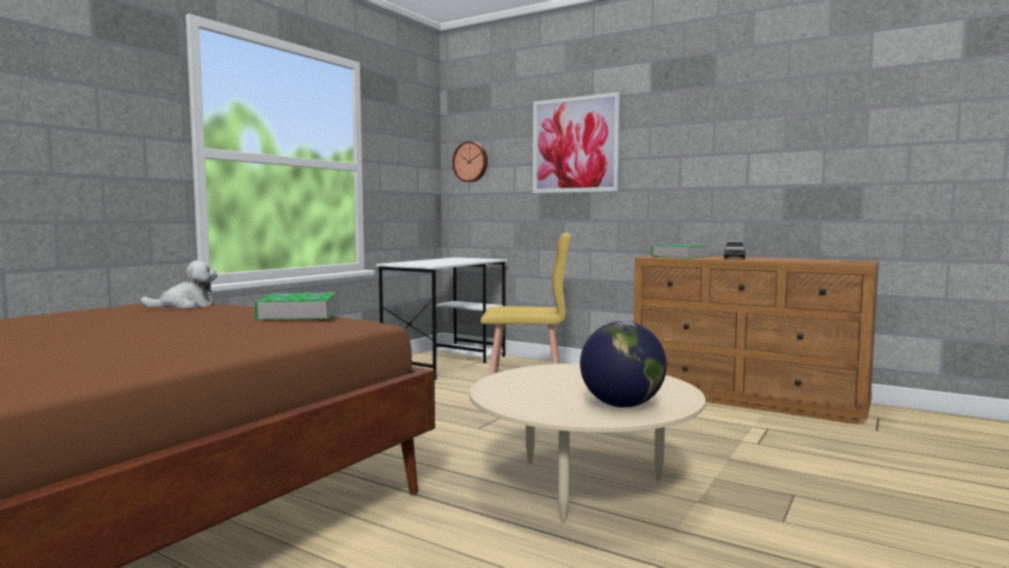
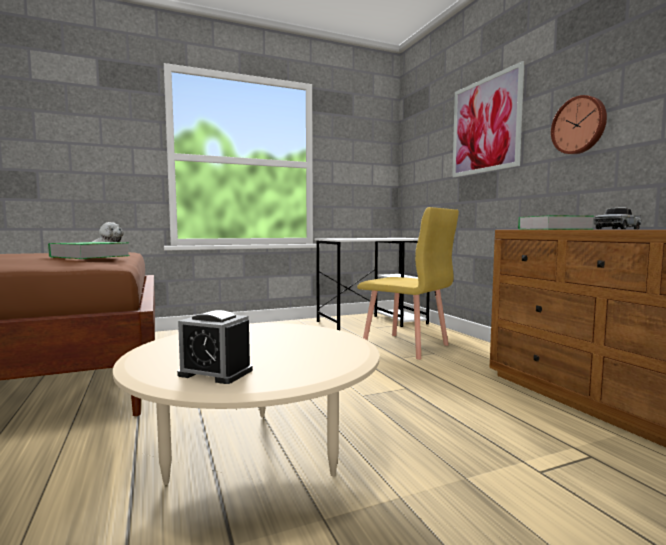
camera: 35 degrees right, 0 degrees up
(471, 162) = (414, 156): wall clock -> wall clock (579, 125)
(622, 405) = (215, 372): globe -> alarm clock

